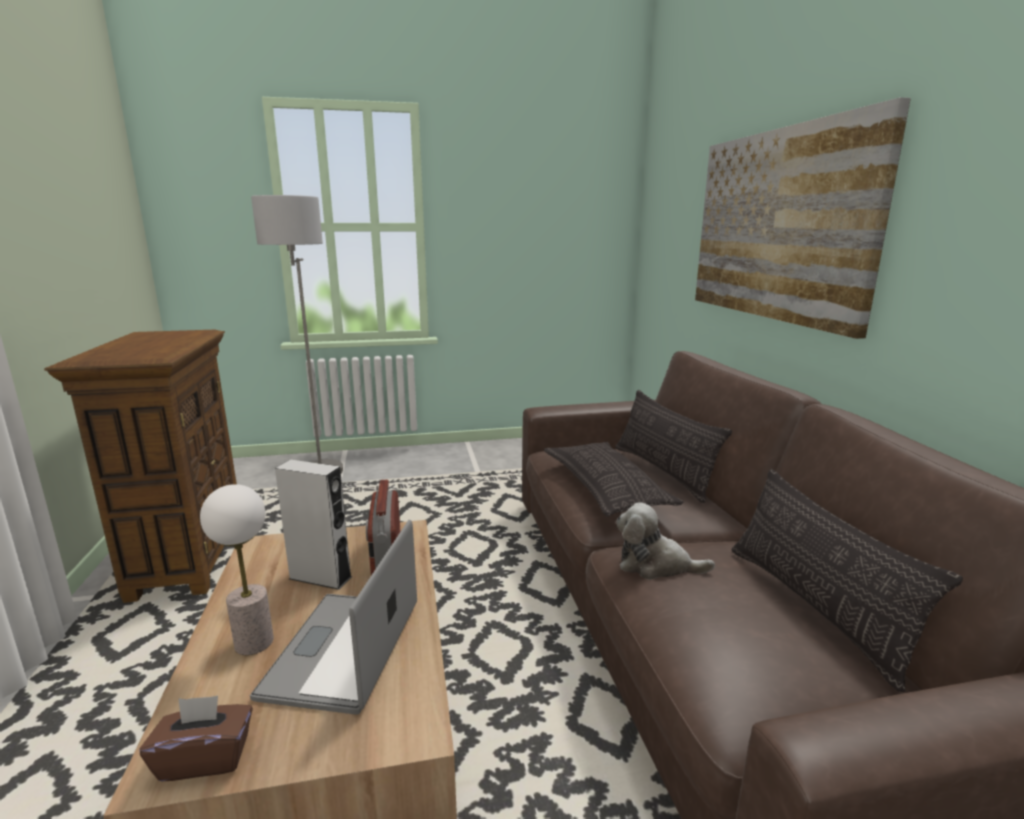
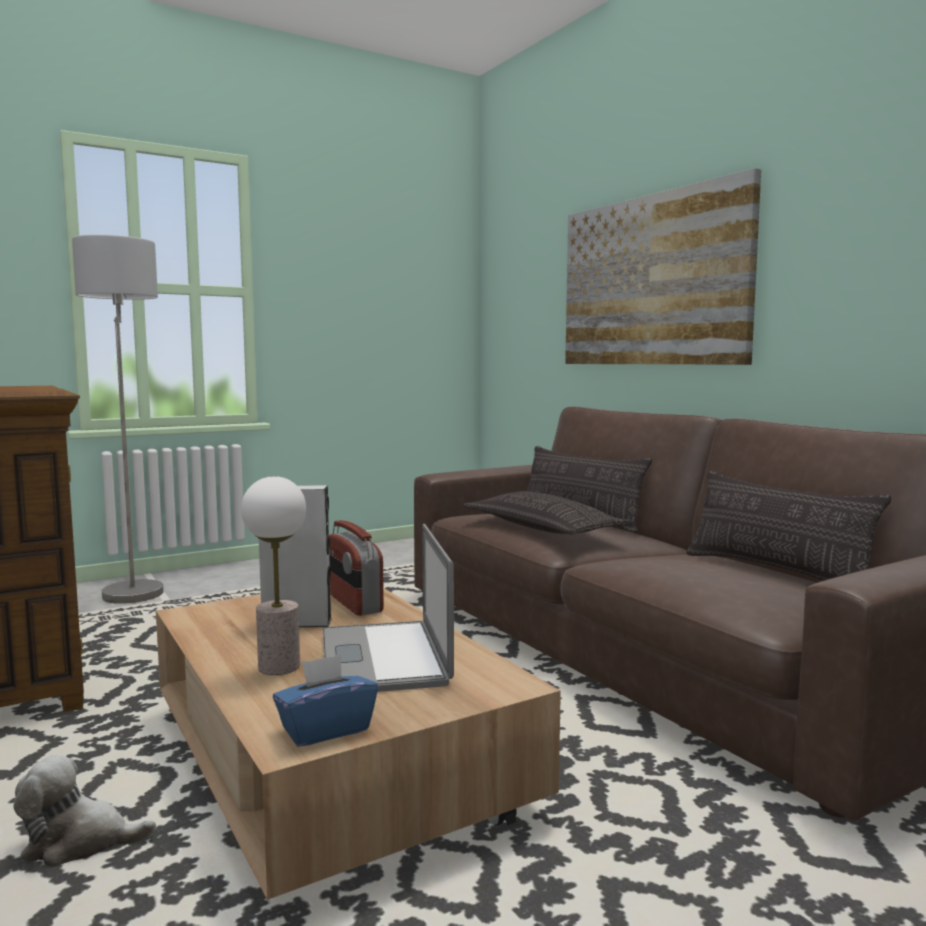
camera: 20 degrees left, 10 degrees down
(205, 758) = (325, 730): brown tissue box -> blue tissue box
(655, 565) = (636, 563): plush toy -> plush toy (79, 842)

